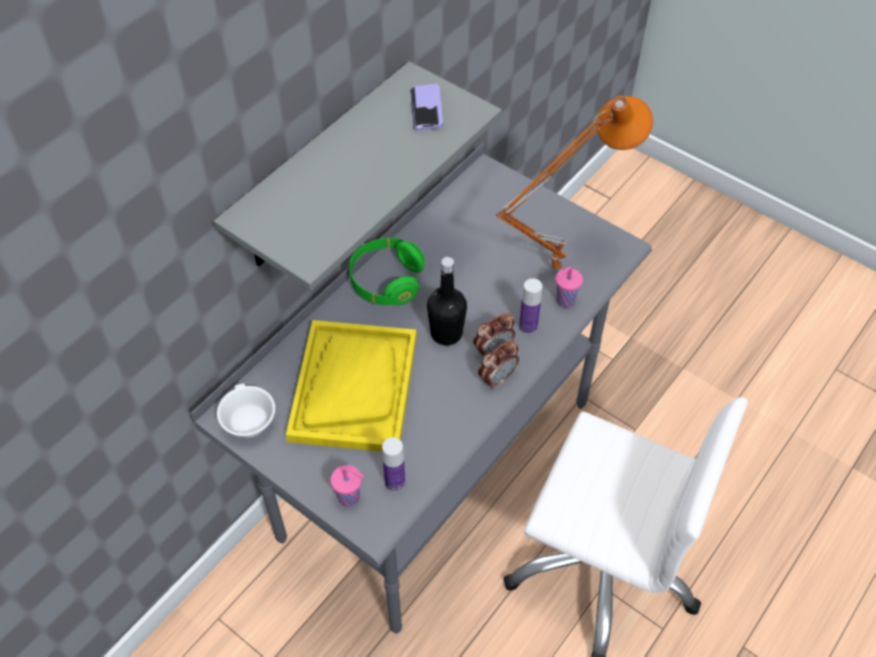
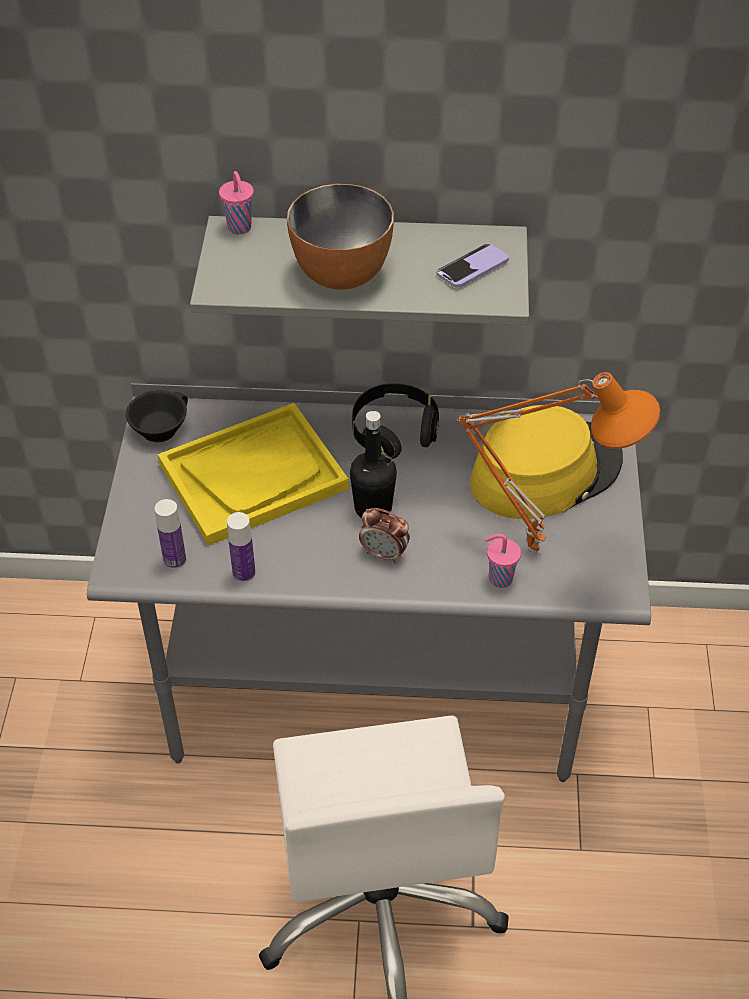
camera: 55 degrees right, 5 degrees down
(247, 422) = (158, 427): white cup -> black cup
(350, 498) = (135, 538): pink cup -> pink cup (240, 228)
(365, 179) = (341, 275): none -> bowl
(386, 281) = (394, 432): green headphones -> black headphones
(492, 223) = (545, 470): none -> yellow hat
(497, 378) = (353, 574): alarm clock -> none
(528, 327) = (438, 566): bottle -> bottle (244, 573)

